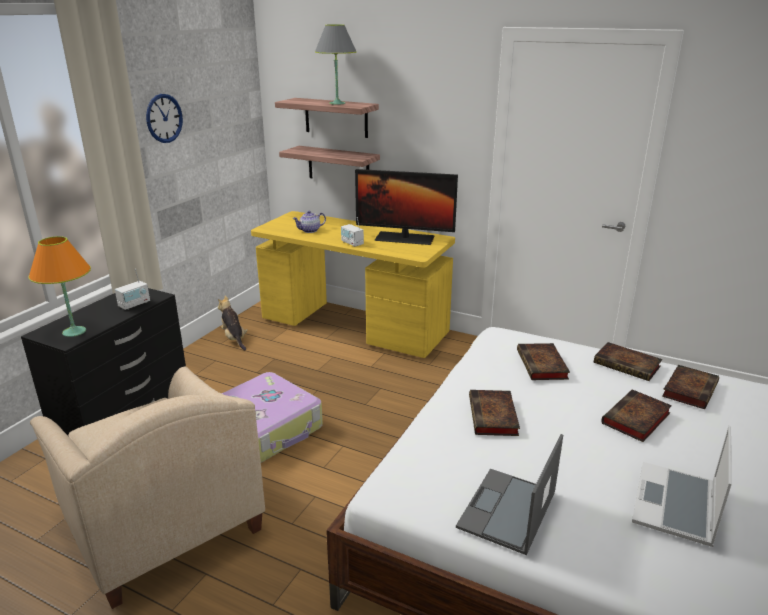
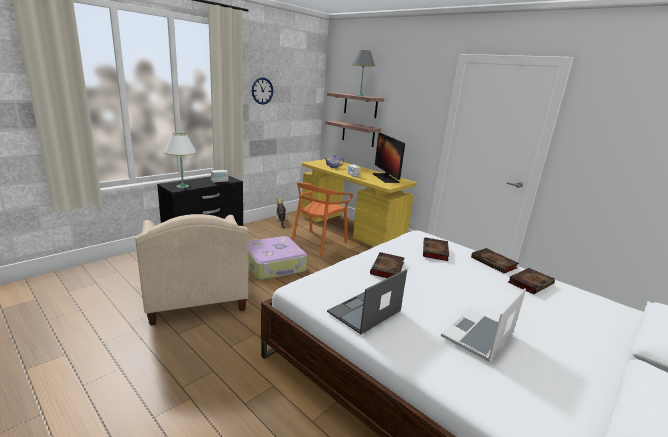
camera: 15 degrees right, 5 degrees down
(74, 332) = (182, 186): orange table lamp -> white table lamp
(315, 366) = (317, 243): none -> orange chair
(404, 238) = (385, 178): monitor -> monitor turned 45 degrees clockwise
(635, 420) = (480, 289): book -> none

